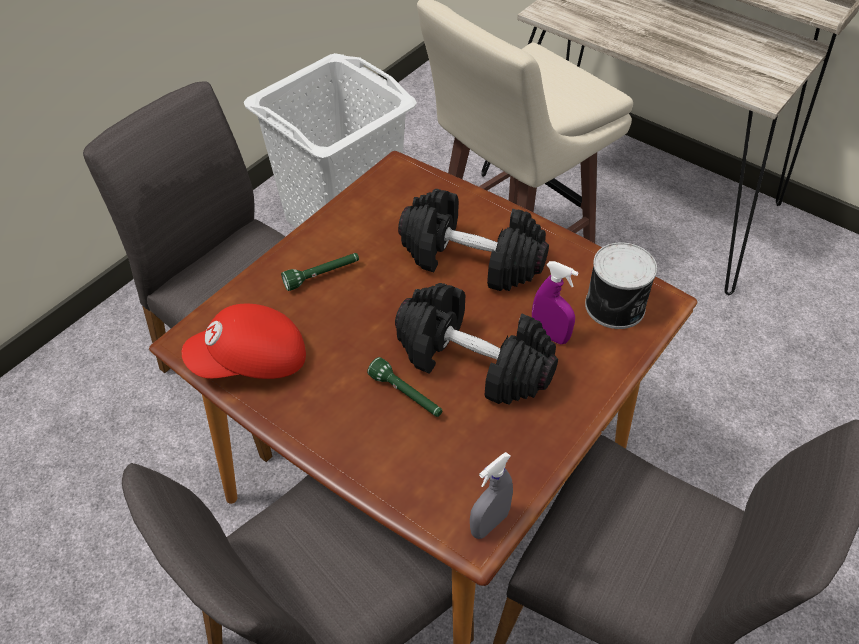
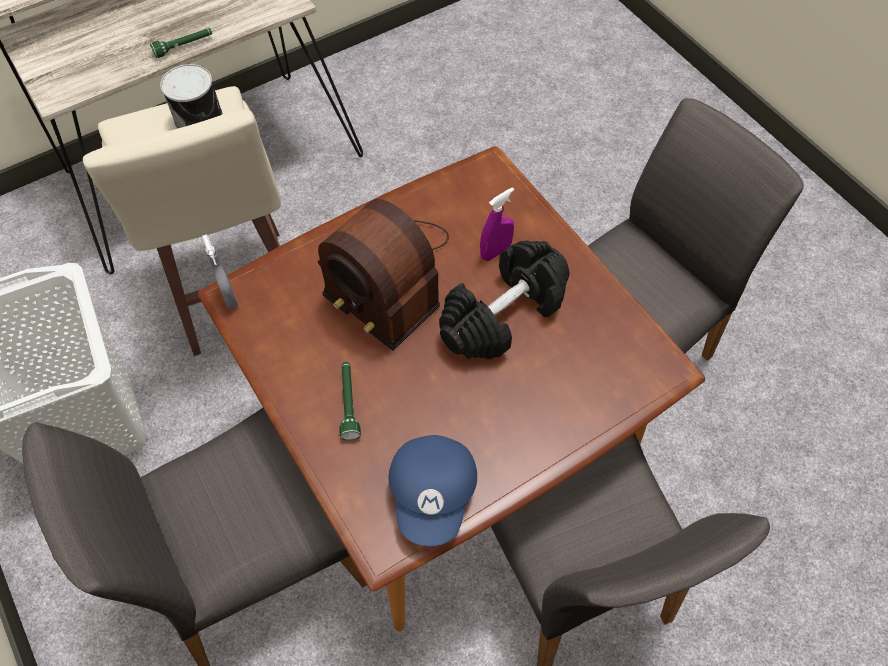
camera: 70 degrees left, 10 degrees up
(251, 362) = (434, 493): red cap -> blue cap
(406, 395) = (520, 374): green flashlight -> green flashlight (184, 47)
(470, 260) = (386, 277): black dumbbell -> radio
(489, 524) = (659, 356): grey spray bottle -> grey spray bottle (229, 296)
(616, 307) = (484, 197): can -> can (200, 118)

